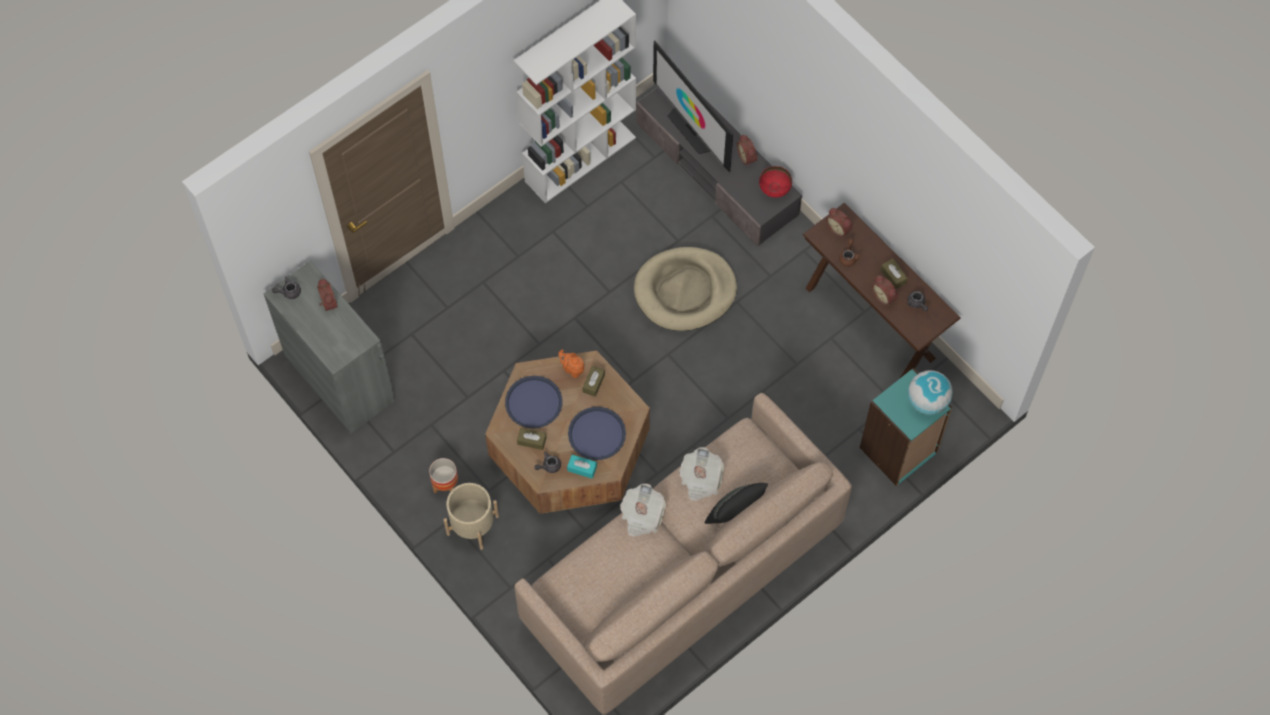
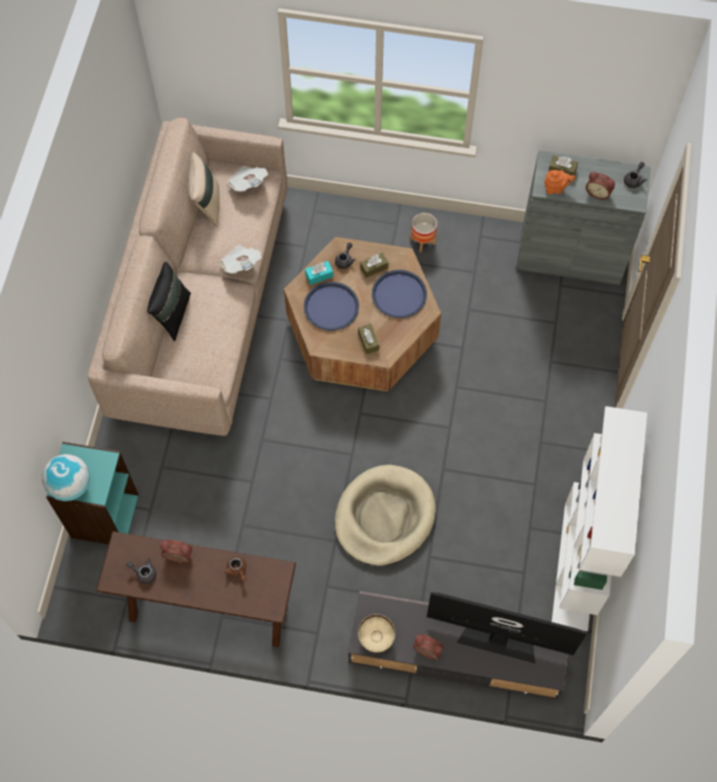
camera: 140 degrees right, 0 degrees up
(472, 525) = (378, 230): beige planter -> none
(572, 369) = (394, 340): orange teapot -> orange teapot (556, 188)
(623, 597) = (206, 204): none -> beige pillow
(700, 480) = (218, 318): newspaper -> newspaper (248, 184)
(774, 190) = (376, 637): red bowl -> beige bowl
(839, 228) = (267, 592): alarm clock -> none
(893, 276) = (183, 582): brown tissue box -> brown tissue box (562, 170)

